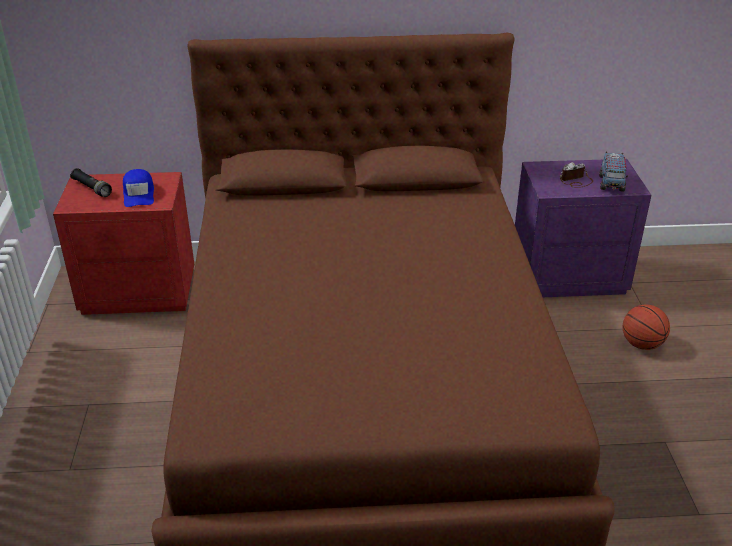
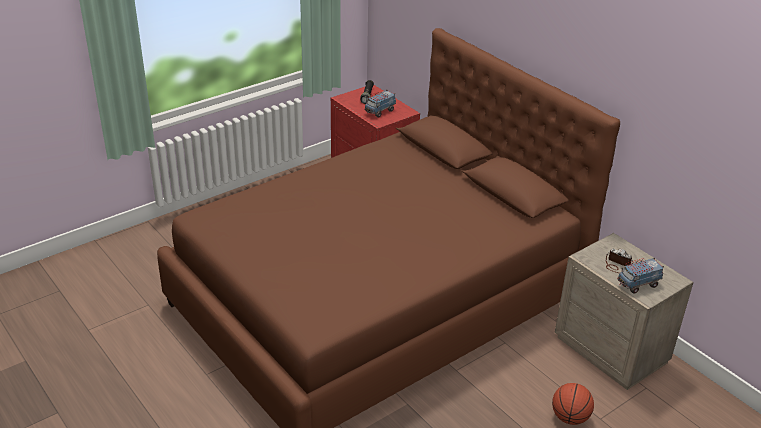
camera: 55 degrees right, 0 degrees up
(139, 194) = (379, 111): blue cap -> toy truck
(567, 276) = (612, 350): purple nightstand -> beige nightstand

